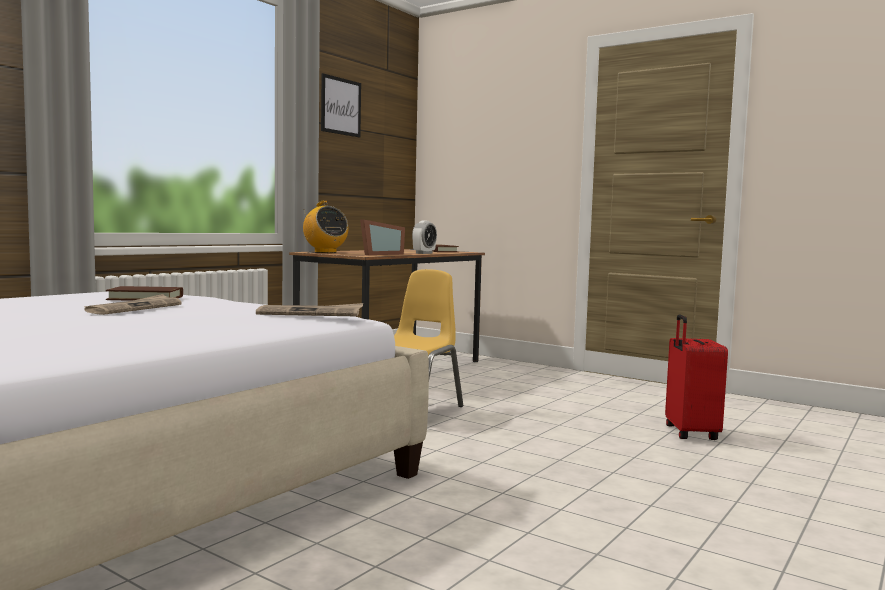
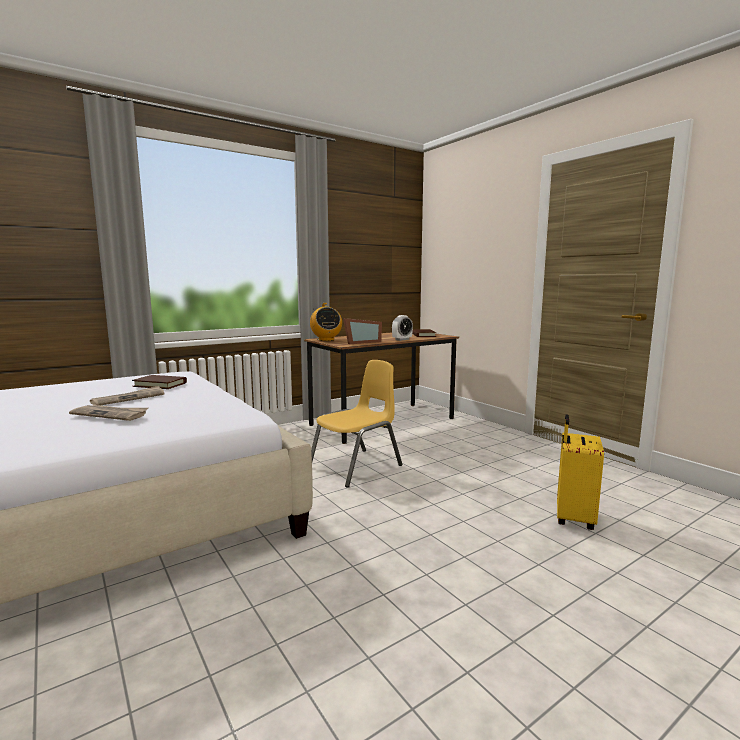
camera: 20 degrees right, 5 degrees up
(311, 313) = (217, 413): newspaper -> newspaper (110, 414)
(340, 106) = (352, 229): picture -> none
(689, 433) = (573, 518): red suitcase -> yellow suitcase

